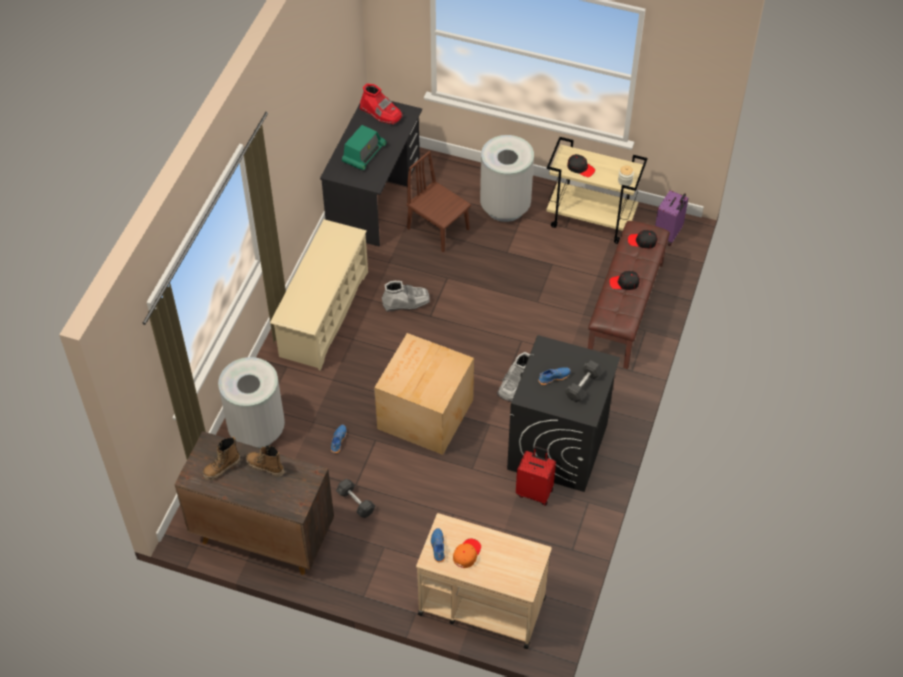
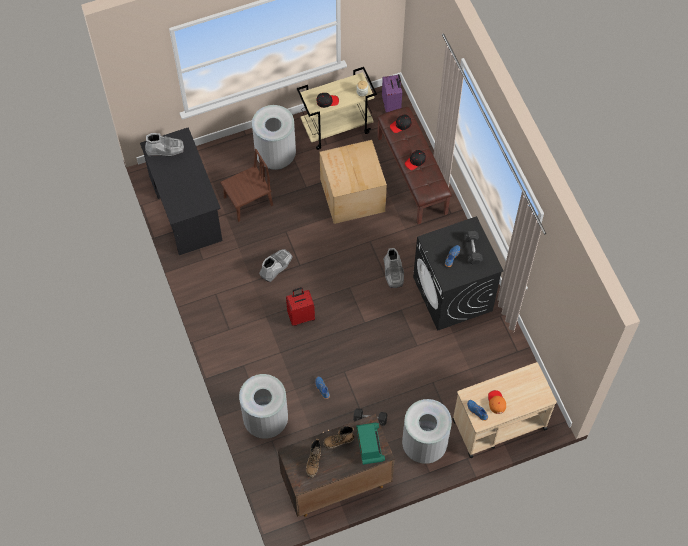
camera: 40 degrees left, 10 degrees up
(324, 314) = (232, 312): beige shoe rack -> none
(364, 154) = (182, 187): radio -> radio (369, 445)
(381, 113) = (165, 149): red boot -> grey boot
(384, 566) = (424, 445): none -> grey trash can
(423, 414) = (357, 333): cardboard box -> cardboard box (352, 196)
(438, 229) = (248, 201): brown chair -> brown chair turned 150 degrees clockwise
(535, 492) = (465, 332): red suitcase -> red suitcase (301, 316)

